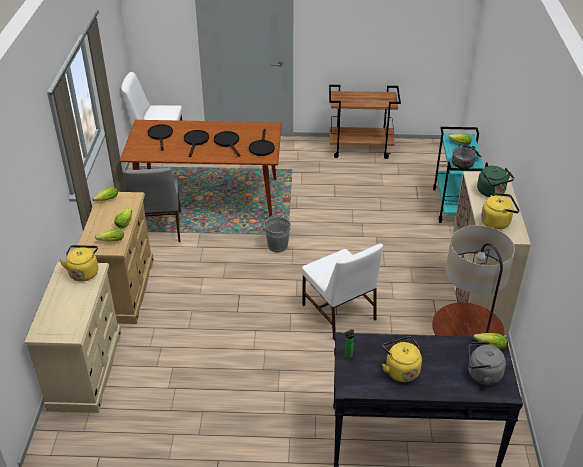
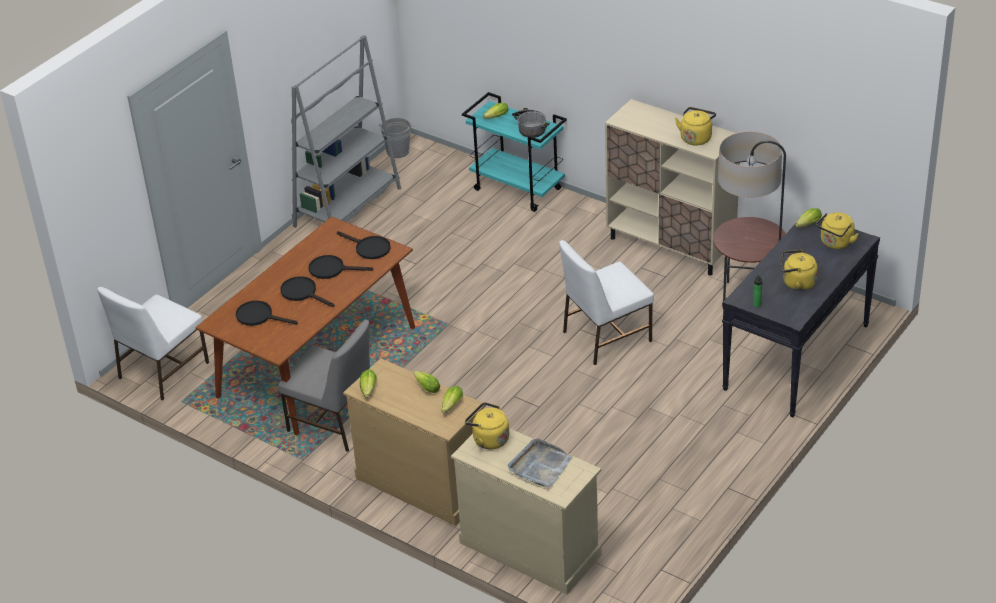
camera: 55 degrees left, 0 degrees up
(67, 309) = (540, 466): none -> grey tray
(277, 246) = (460, 339): grey bucket -> grey bucket (397, 151)
(339, 313) = (605, 336): white chair -> white chair turned 150 degrees clockwise
(361, 149) = (348, 207): brown cart -> grey bookcase
(482, 375) = (835, 243): grey kettle -> yellow kettle
(492, 192) = (652, 121): green kettle -> none

